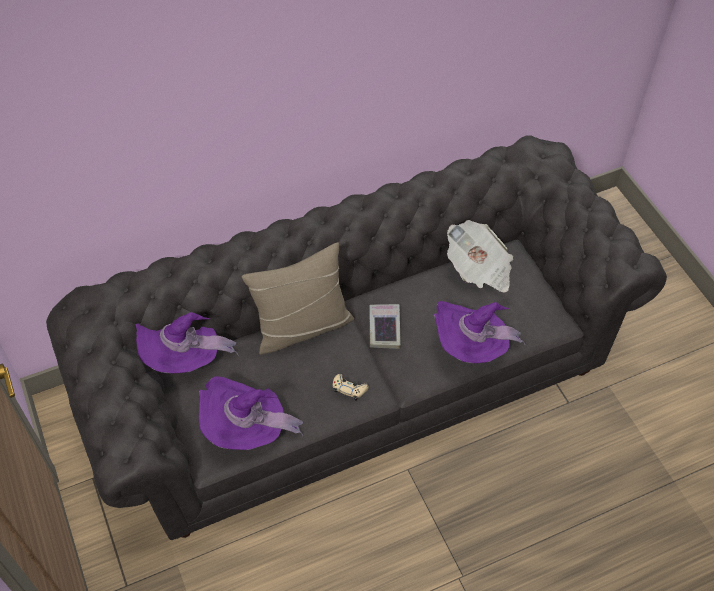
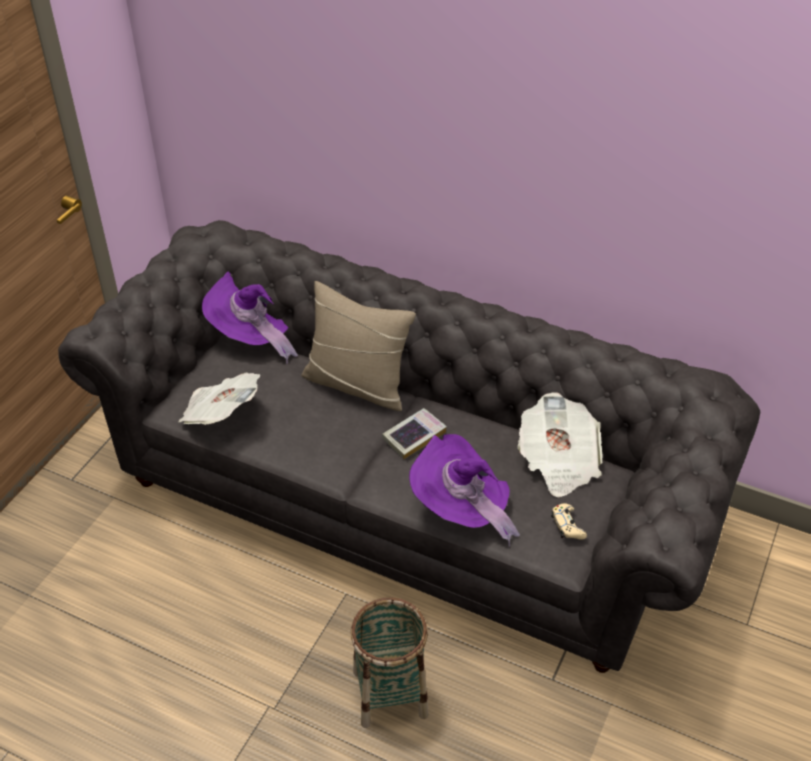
camera: 50 degrees right, 10 degrees down
(247, 429) = (221, 414): purple hat -> newspaper
(349, 389) = (325, 452): beige game controller -> beige game controller (567, 525)
(507, 498) = (390, 693): none -> basket

